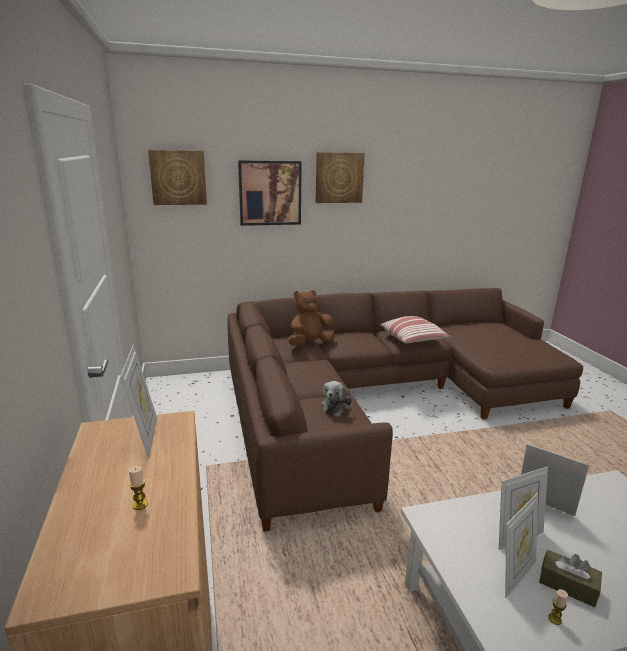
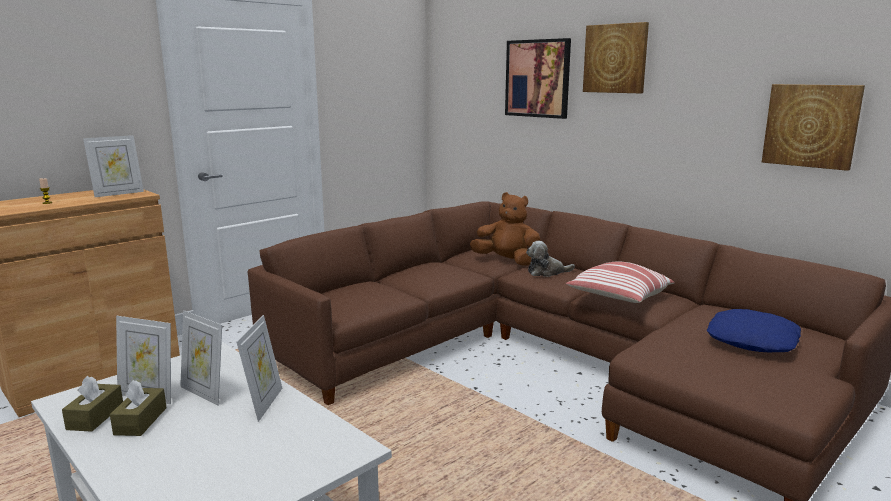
camera: 60 degrees right, 5 degrees down
(178, 177) = (462, 61): picture -> picture (811, 125)
(336, 407) = (380, 295): plush toy -> plush toy (546, 272)
(496, 336) = (751, 340): none -> blue pillow
(554, 619) = (95, 417): candle -> brown tissue box

